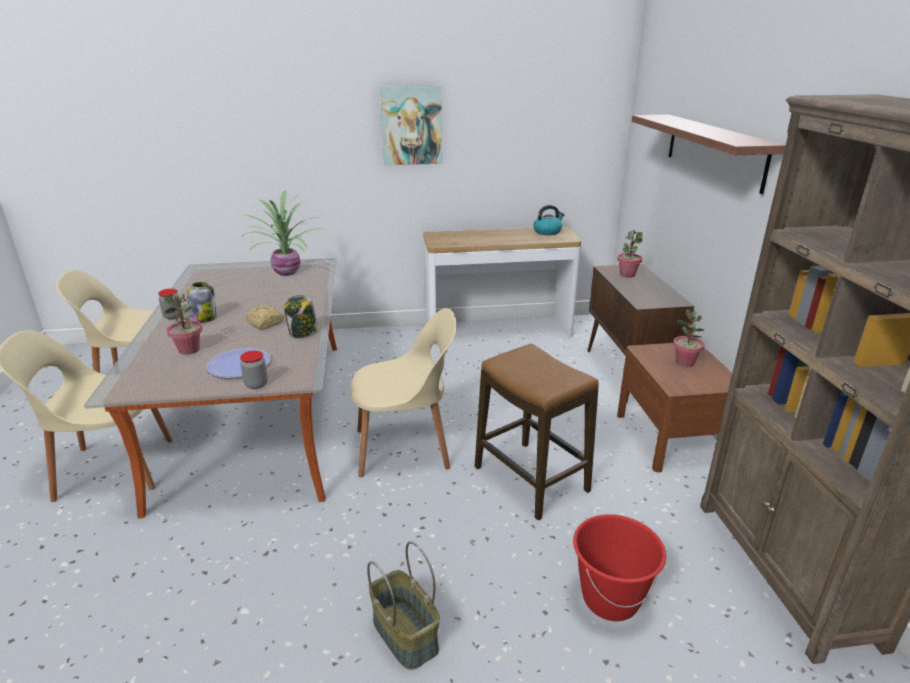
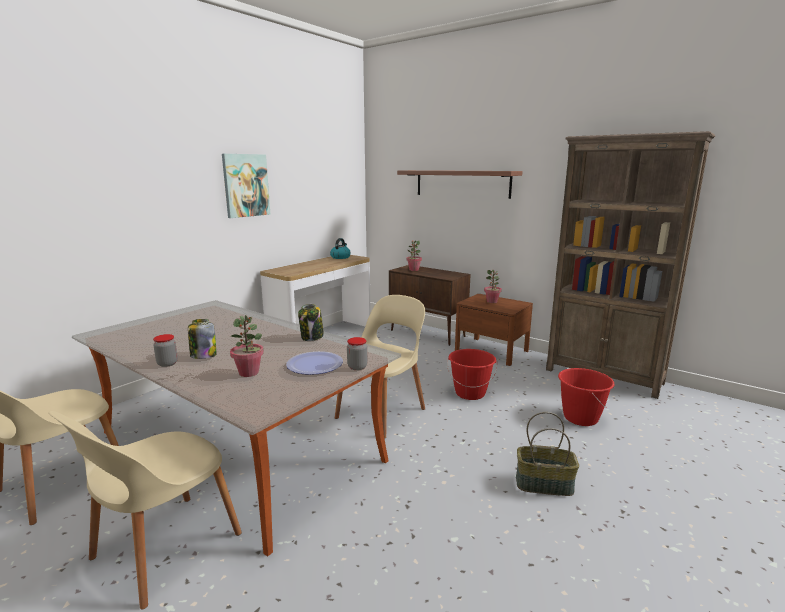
camera: 45 degrees left, 10 degrees down
(265, 324) = (268, 342): bread -> none
(288, 272) = (199, 315): potted plant -> none
(531, 479) = (470, 393): stool -> red bucket

